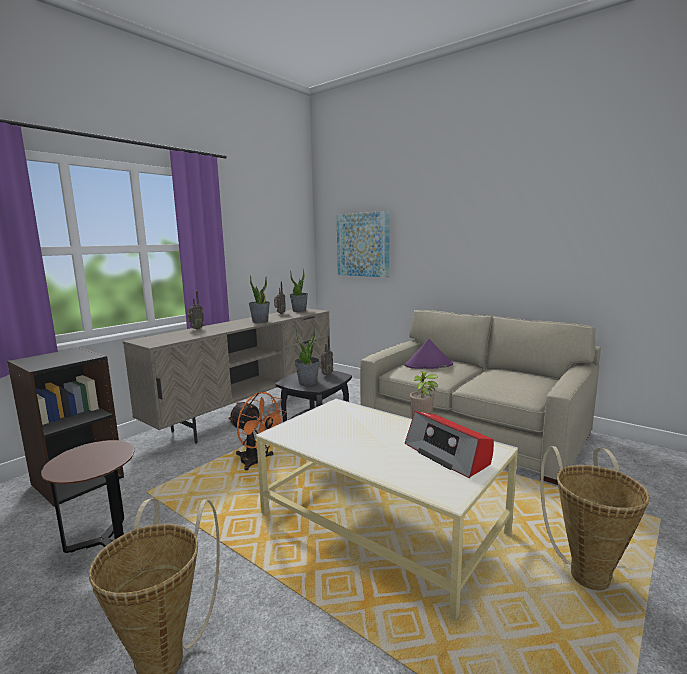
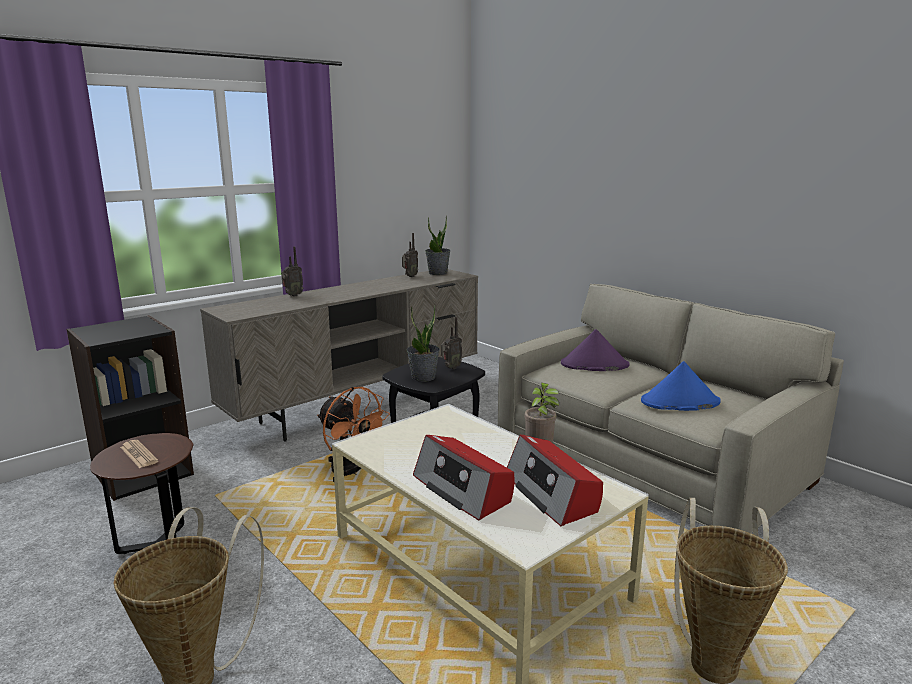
camera: 10 degrees right, 5 degrees up
(86, 460) = (139, 454): none -> newspaper
(260, 321) = (377, 288): potted plant -> none
(363, 244) = (533, 183): picture -> none
(378, 459) = (463, 489): none -> radio
(501, 384) = (679, 402): none -> blue hat

